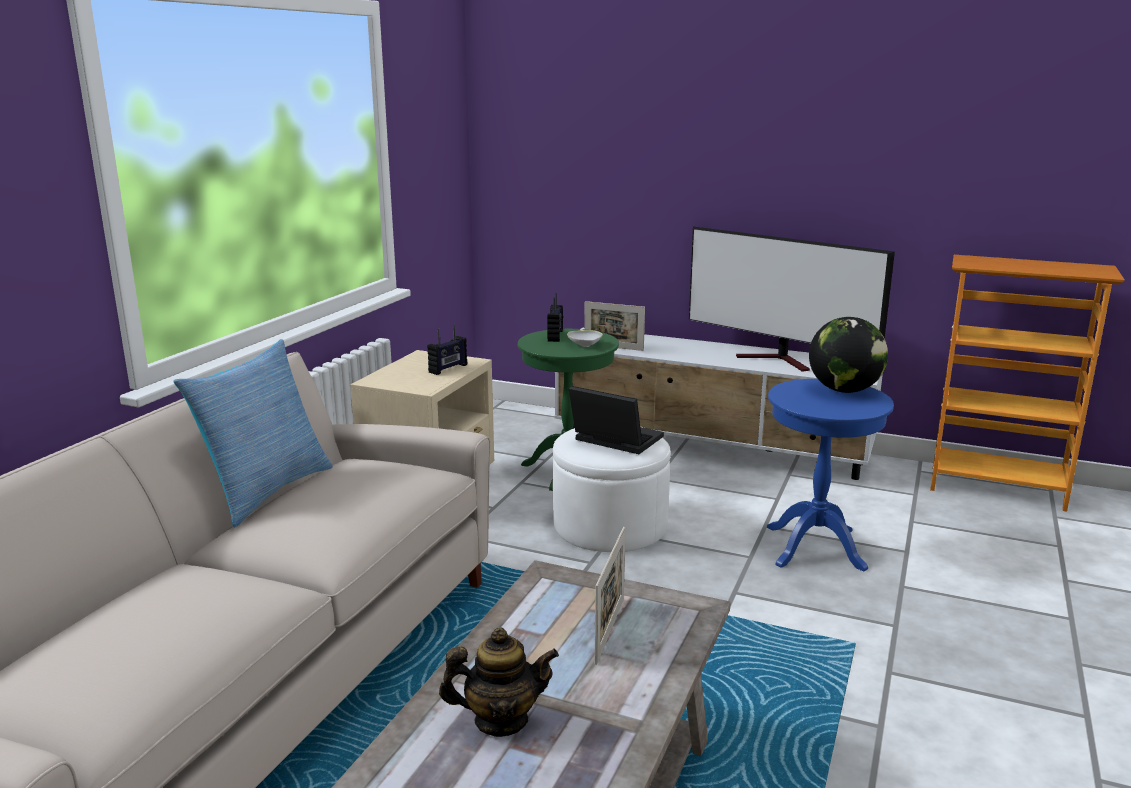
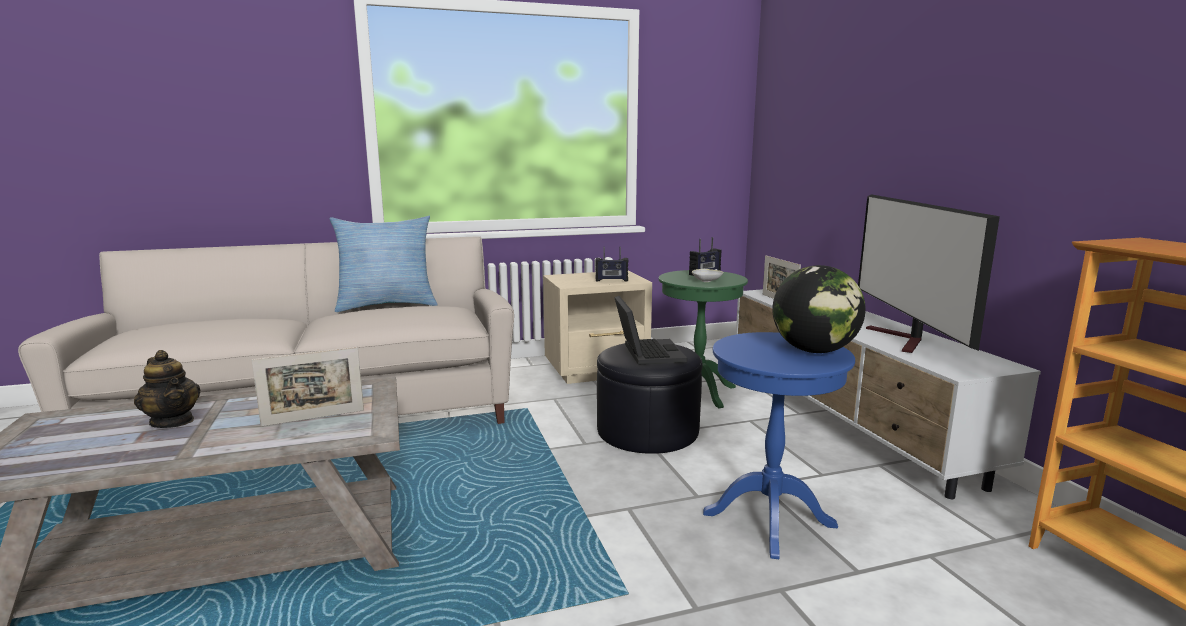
camera: 50 degrees right, 5 degrees down
(610, 525) = (648, 431): white ottoman -> black ottoman

